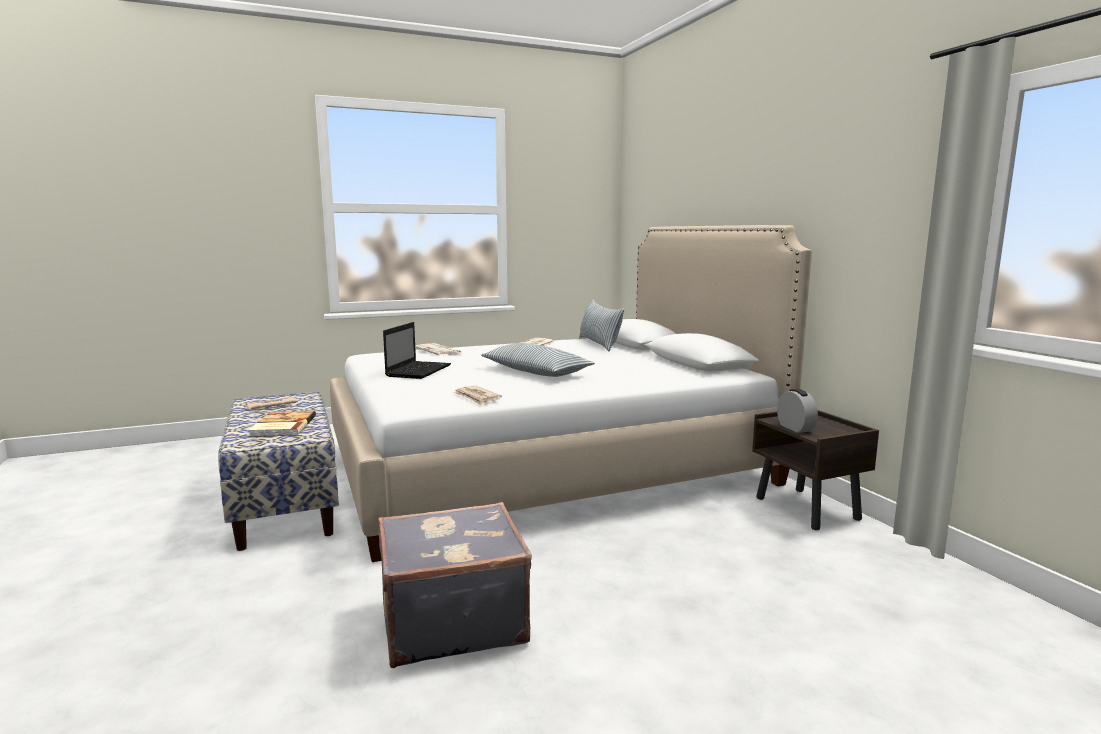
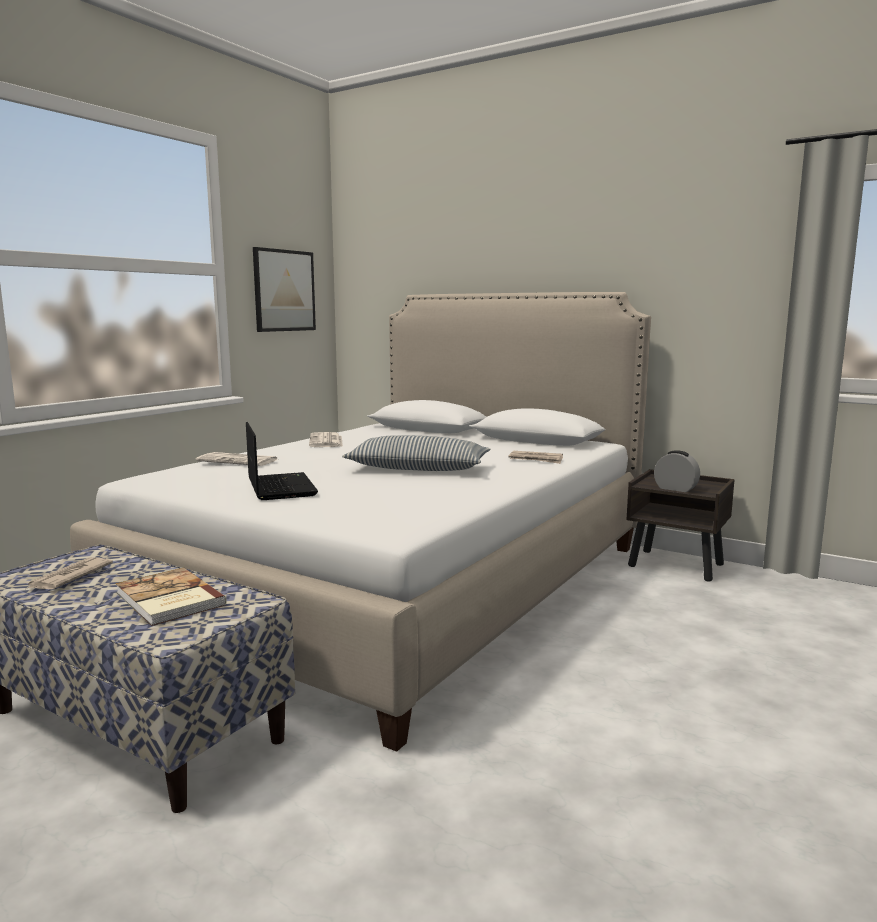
camera: 35 degrees left, 0 degrees up
(451, 620) = (589, 774): grey suitcase -> none
(476, 397) = (441, 505): newspaper -> newspaper (536, 459)
(564, 224) = (284, 290): none -> picture
(599, 343) = (391, 432): pillow -> none

